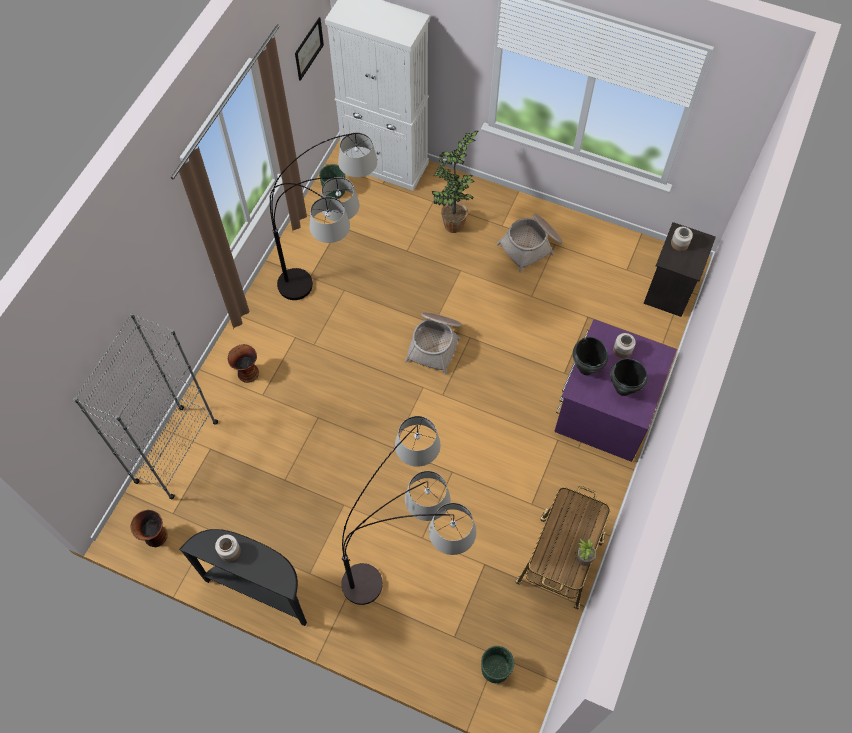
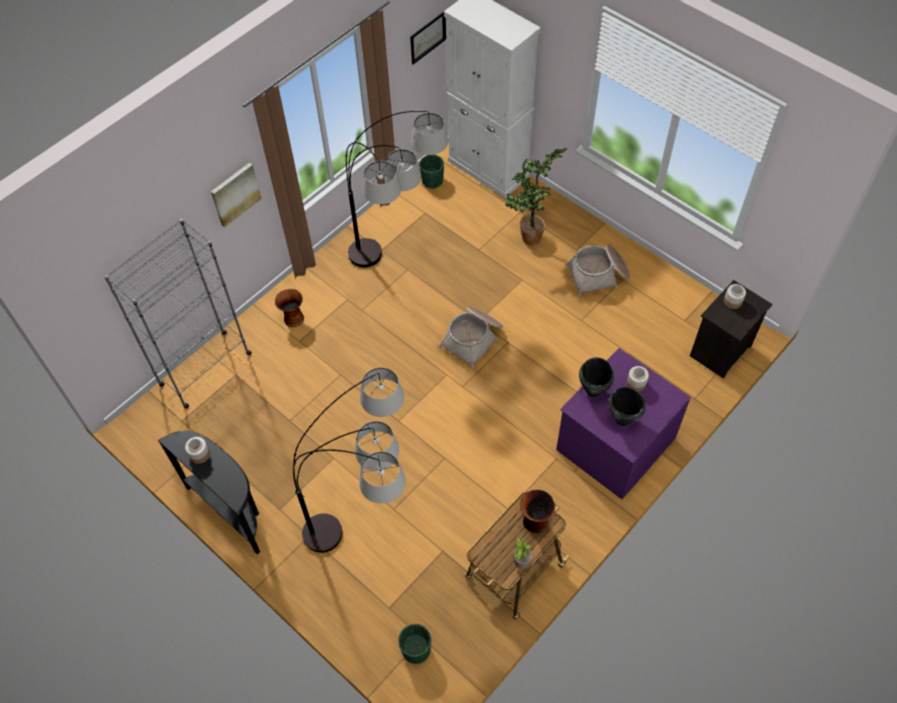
camera: 20 degrees right, 5 degrees down
(155, 537) = (159, 436): vase -> vase (535, 522)
(171, 268) = (235, 194): none -> picture

